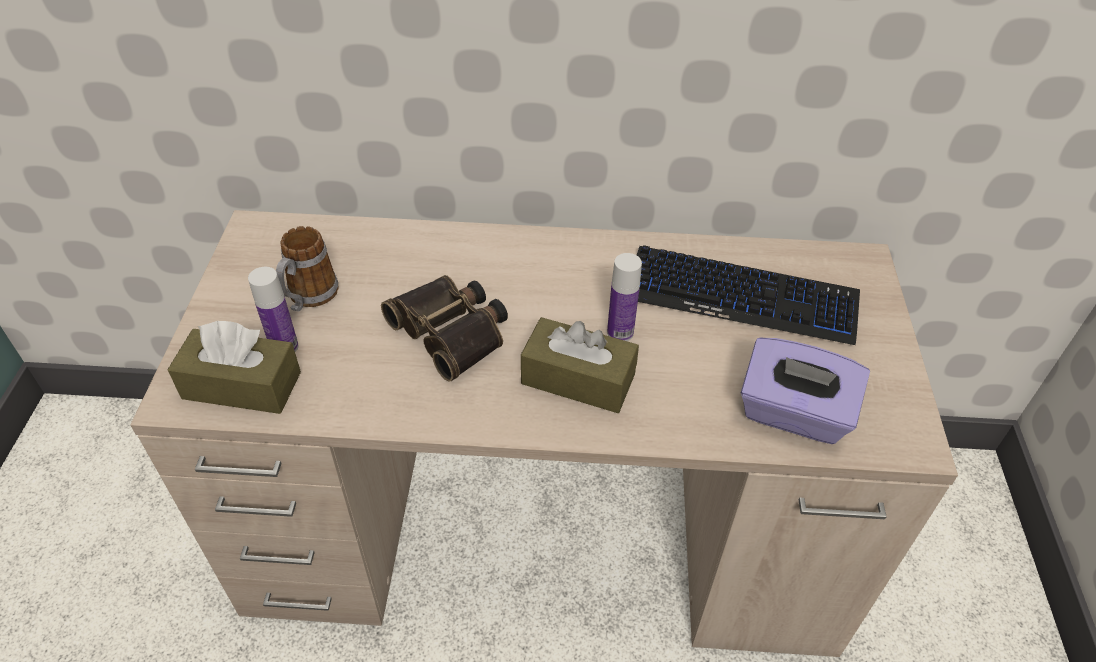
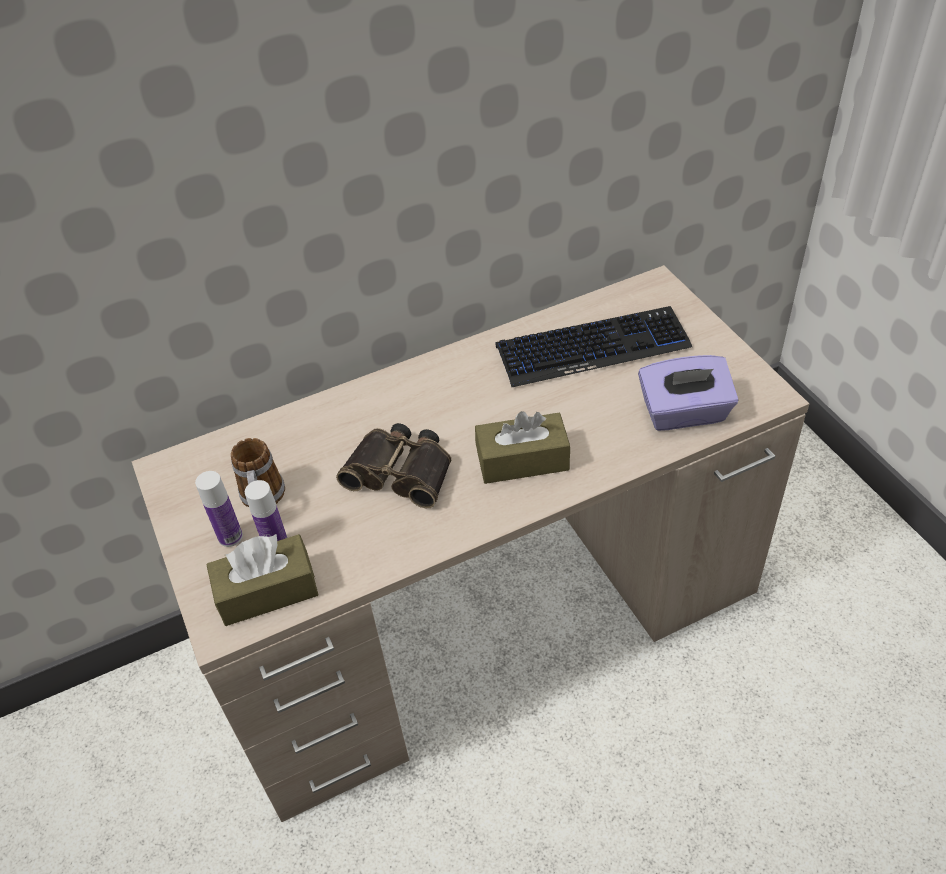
camera: 25 degrees left, 0 degrees up
(620, 332) = (527, 413): bottle -> bottle (230, 537)

